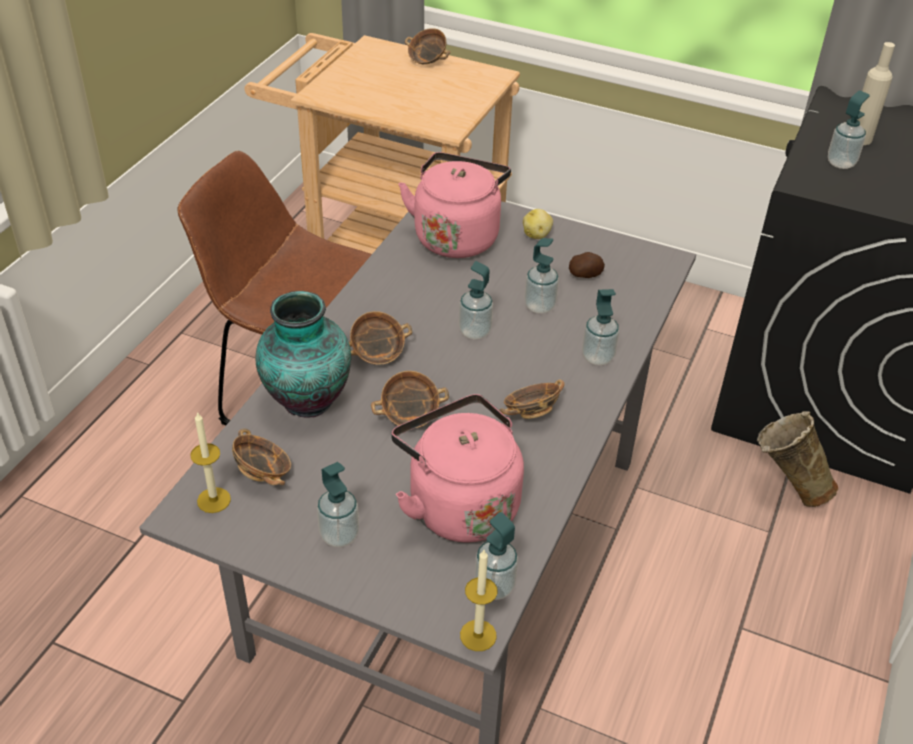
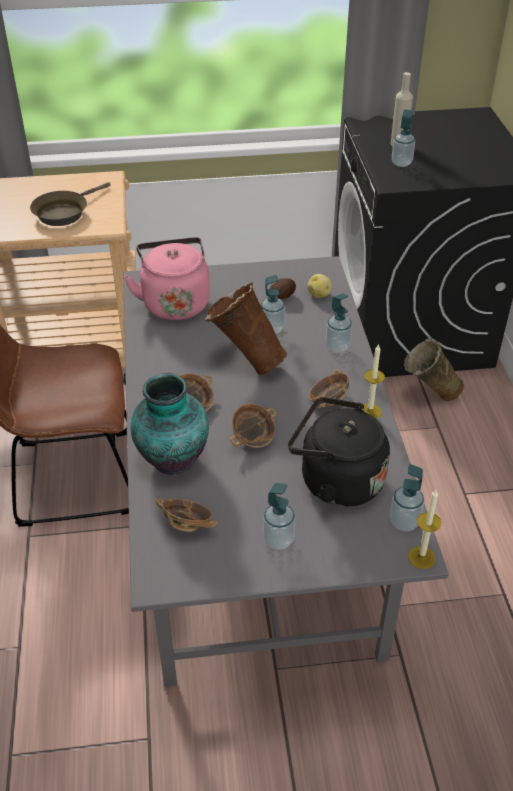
camera: 30 degrees left, 0 degrees up
(214, 500) = (169, 560): candle -> candle (370, 411)
(415, 96) = (64, 212): none -> brown frying pan
(427, 61) = (49, 184): bowl -> none
(458, 504) = (336, 481): pink kettle -> black kettle
(474, 332) = (245, 363): soap dispenser -> brown vase
(537, 234) = (228, 281): potato -> potato (319, 294)

